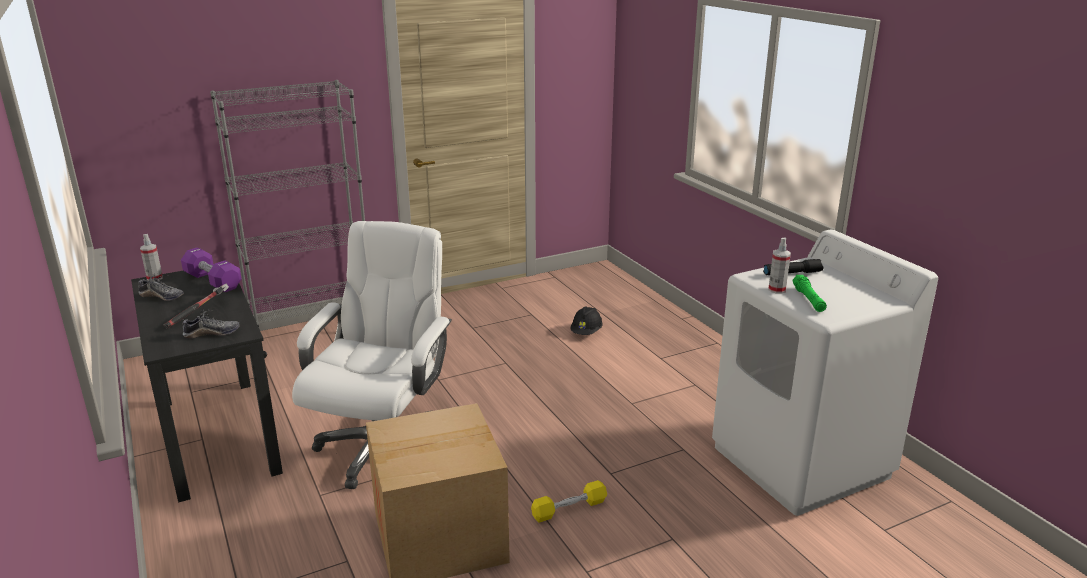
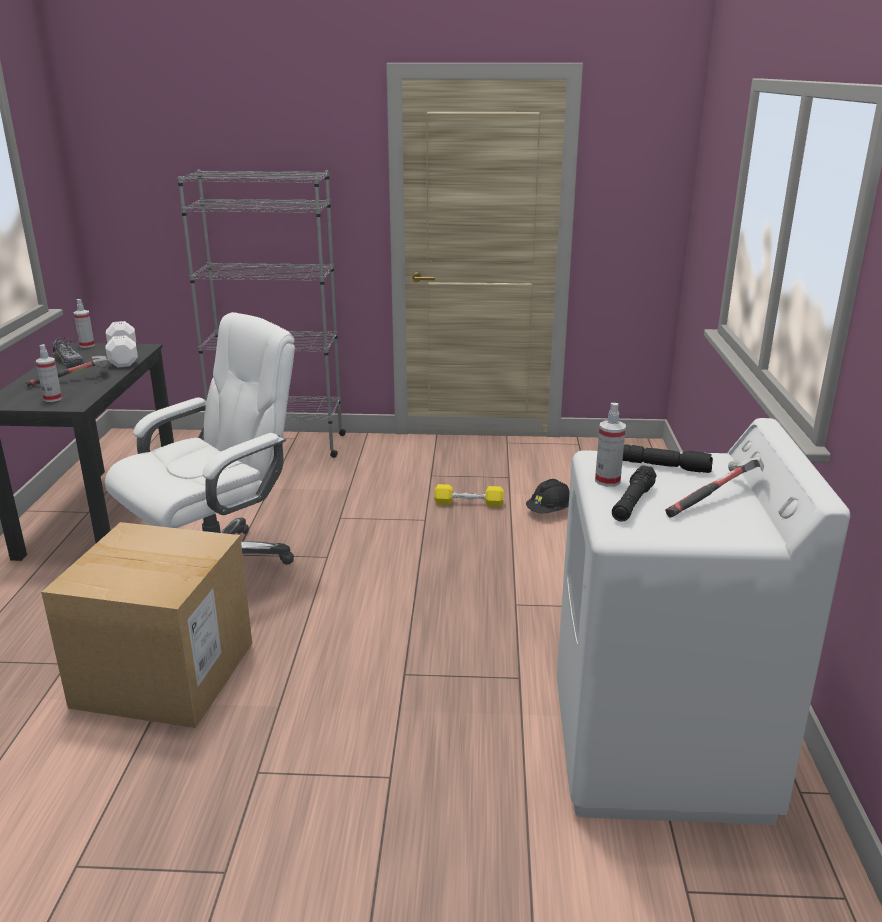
camera: 30 degrees right, 0 degrees up
(212, 333) = (53, 398): shoe -> spray bottle
(213, 281) = (123, 357): purple dumbbell -> white dumbbell
(569, 509) = (316, 695): yellow dumbbell -> yellow dumbbell (468, 503)
(808, 299) = (632, 503): green flashlight -> black flashlight
(843, 286) = (715, 499): none -> hammer

